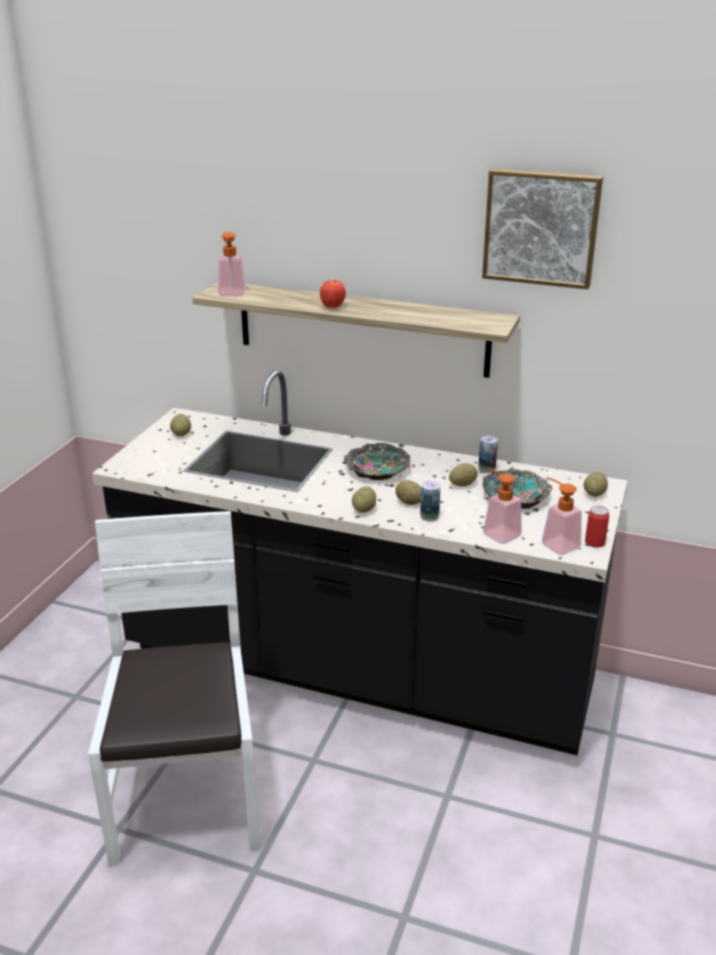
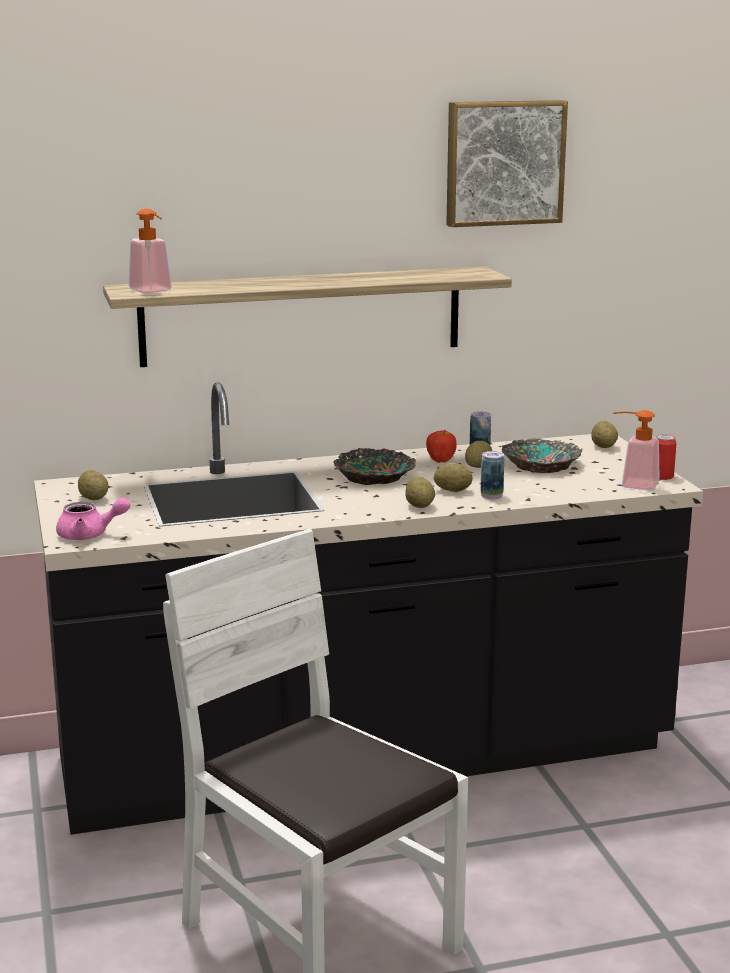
camera: 35 degrees left, 10 degrees down
(135, 465) = (89, 535): none -> pink teapot
(333, 307) = (293, 284): apple -> apple (441, 461)
(497, 532) = (571, 490): soap dispenser -> none

